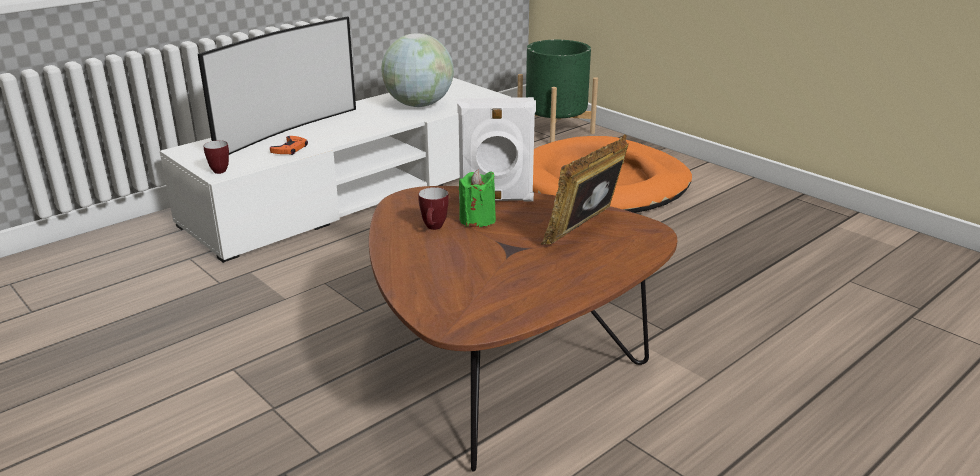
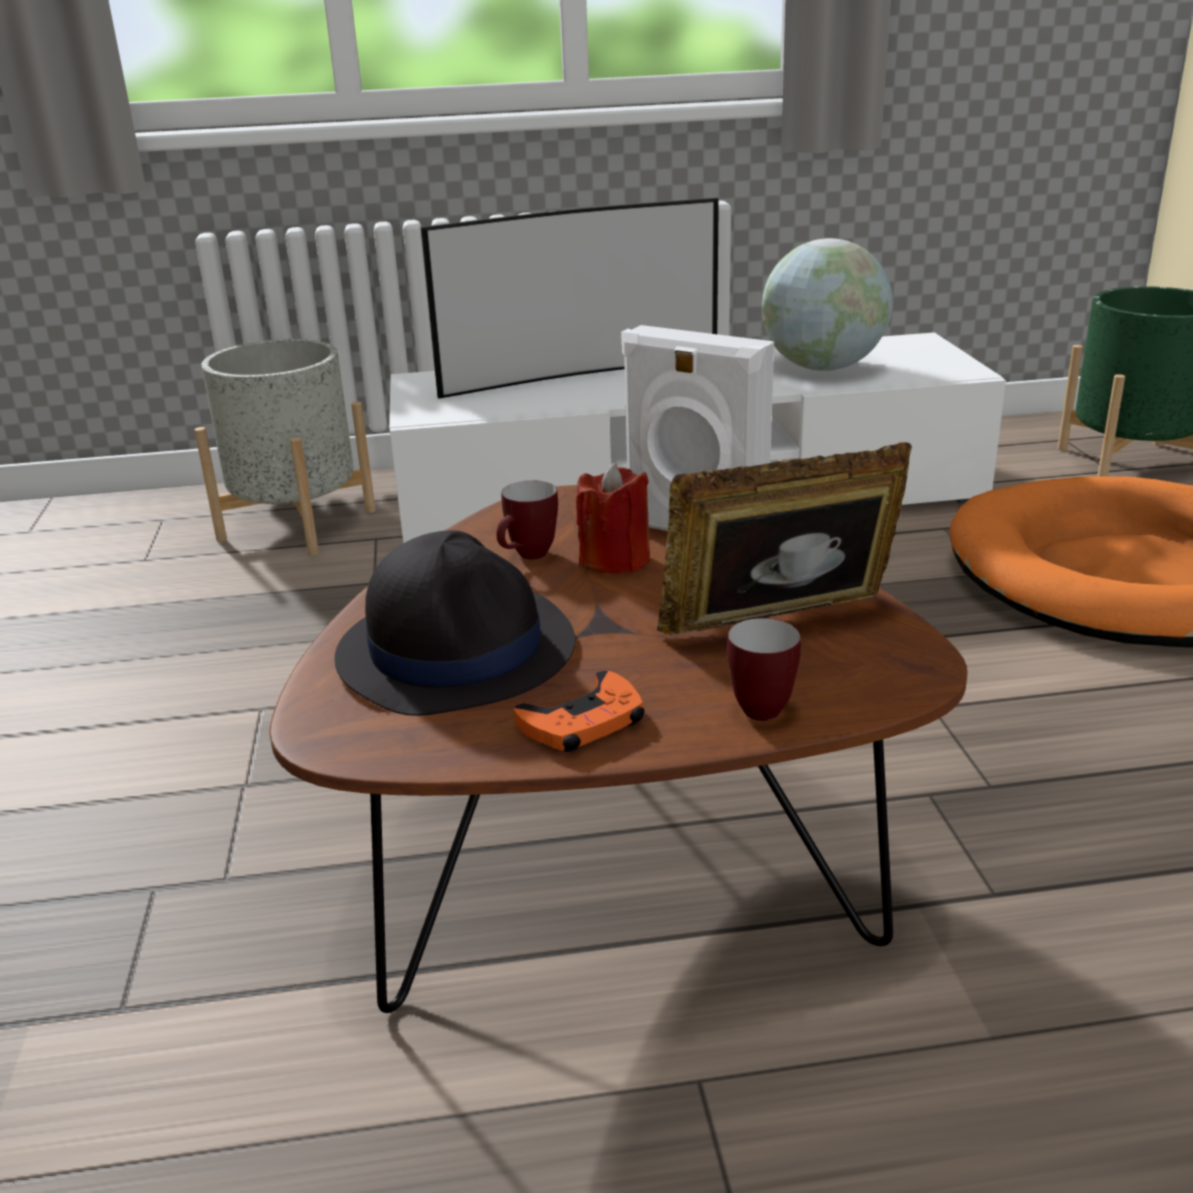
camera: 35 degrees right, 0 degrees up
(122, 263) = (297, 525): none -> grey planter
(218, 170) = (422, 412): mug -> mug (759, 705)
(290, 149) = (550, 401): orange game controller -> orange game controller (584, 722)
(462, 277) = (456, 650): none -> black hat
(477, 220) = (615, 560): green candle -> red candle

